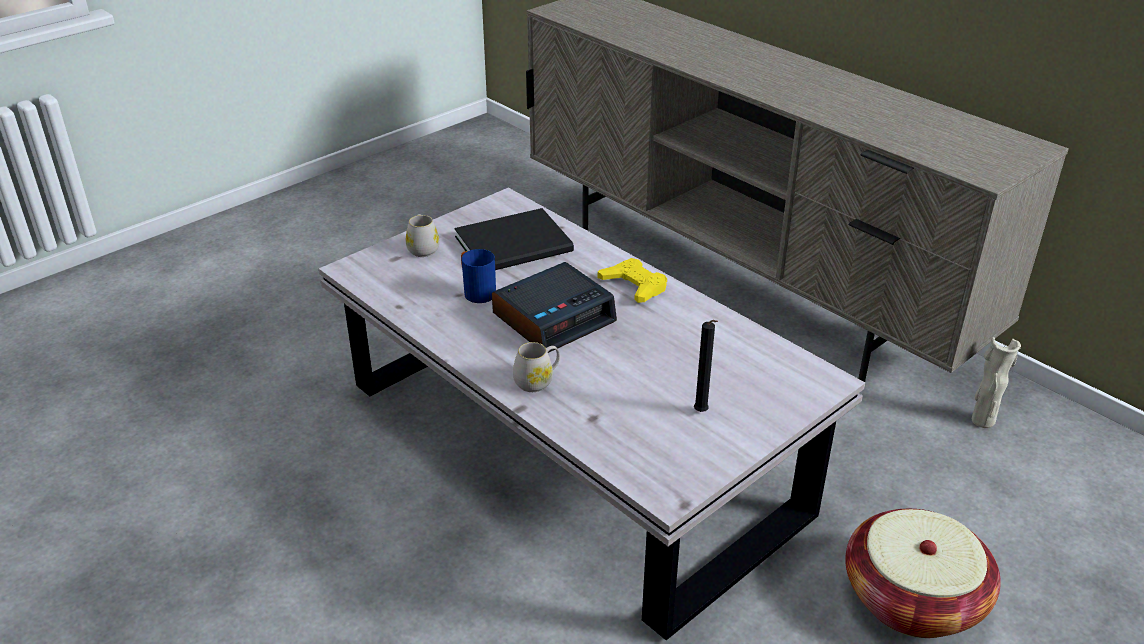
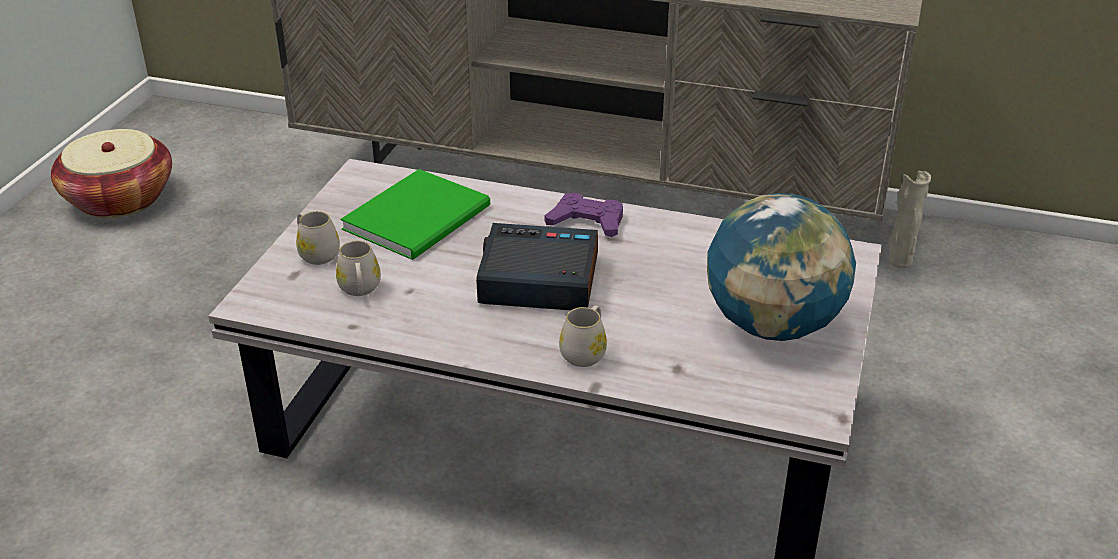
camera: 30 degrees left, 0 degrees up
(427, 283) = (360, 290): none -> white mug
(476, 292) = (426, 281): blue mug -> none
(517, 245) = (422, 217): black book -> green book
(554, 317) = (537, 280): alarm clock -> alarm clock turned 105 degrees counterclockwise
(634, 286) = (587, 222): yellow game controller -> purple game controller
(702, 413) = (773, 325): black candle -> globe
(912, 599) = (974, 443): basket -> basket (119, 198)

